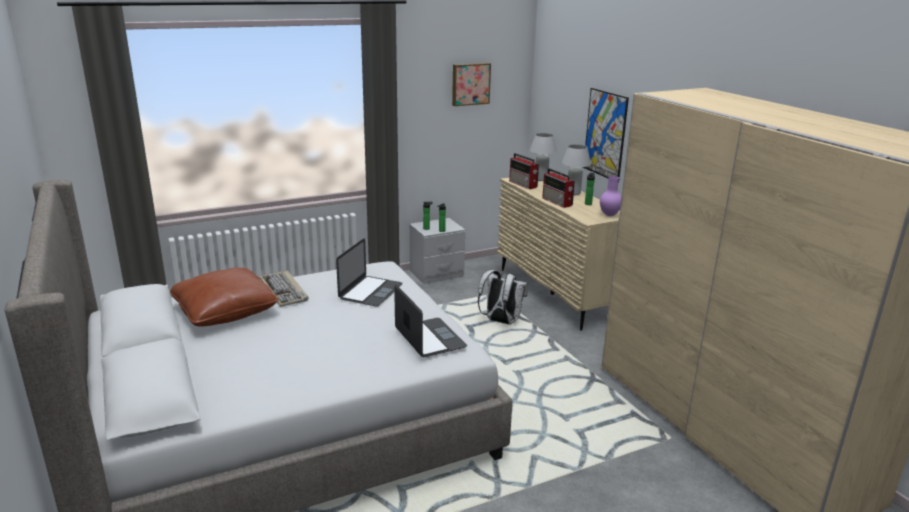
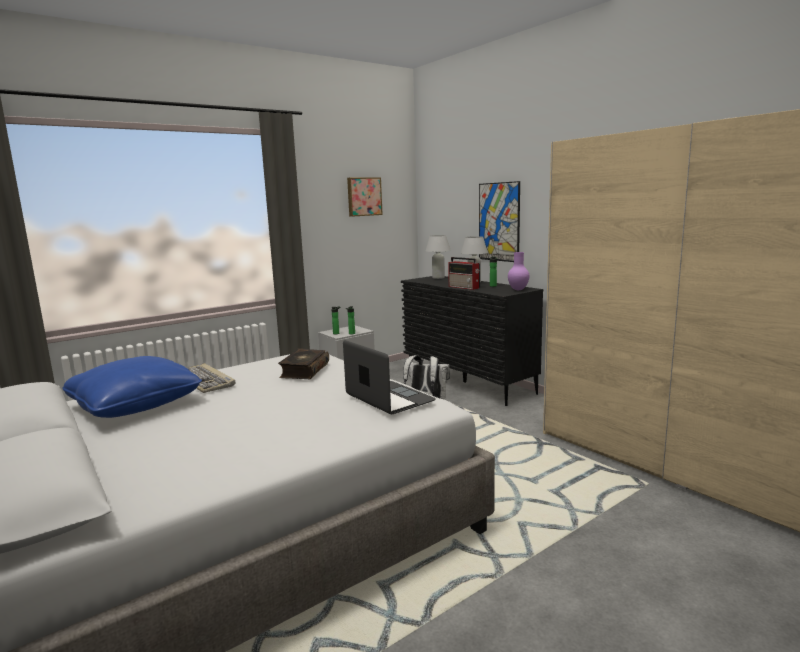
camera: 10 degrees left, 10 degrees down
(225, 311) = (135, 405): brown pillow -> blue pillow
(370, 291) = (304, 371): laptop -> book
(523, 184) = (425, 281): radio -> none
(555, 294) = (467, 382): beige dresser -> black dresser

